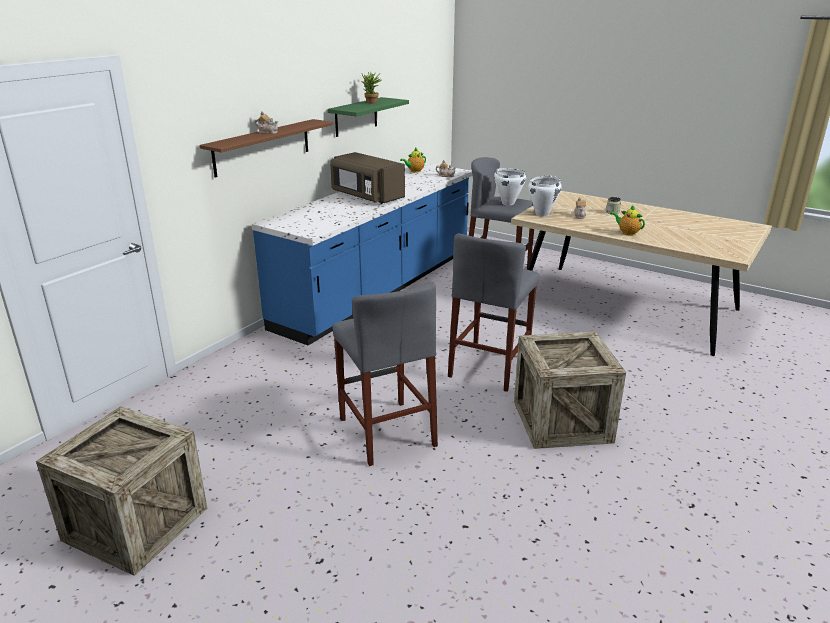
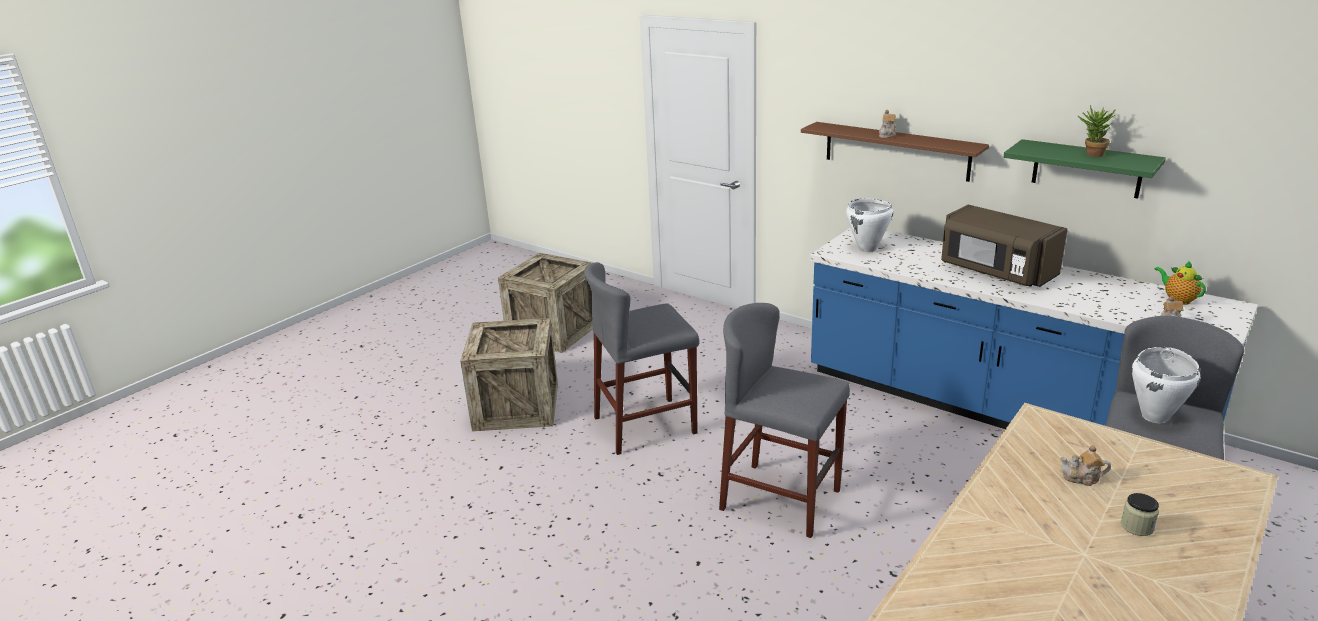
camera: 95 degrees right, 0 degrees up
(366, 196) = (996, 271): brown microwave -> brown microwave turned 90 degrees counterclockwise
(542, 214) = (1066, 435): white cooking pot -> white cooking pot (867, 249)
(562, 421) = (650, 548): crate -> crate (516, 407)
(627, 233) = (991, 521): teapot -> none

